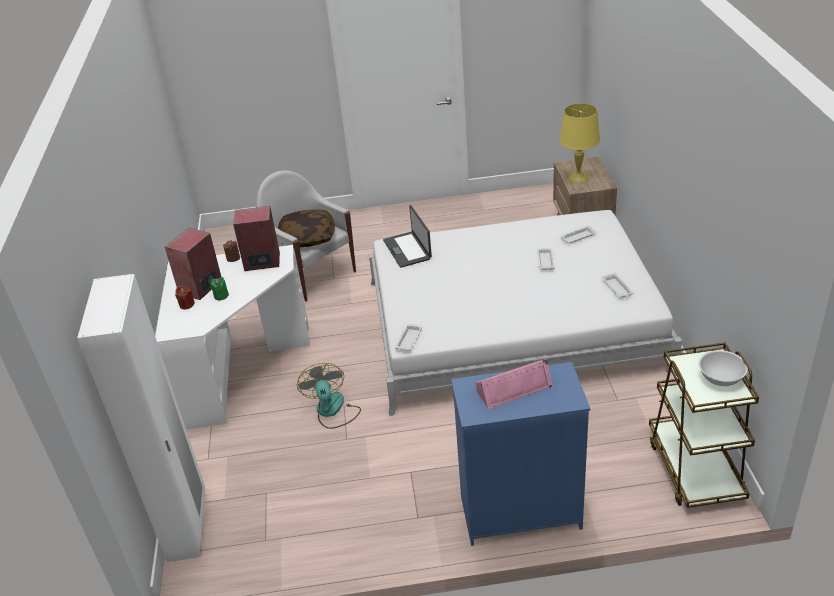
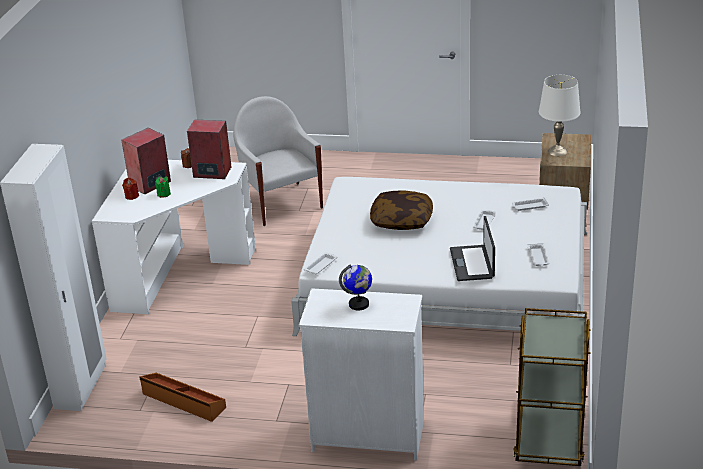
camera: 15 degrees right, 5 degrees down
(307, 237) = (277, 164): pillow -> pillow (402, 220)
(308, 518) = (183, 401): none -> brown storage box
(332, 411) = (244, 322): fan -> none
(408, 249) = (361, 190): laptop -> laptop (472, 263)
(513, 387) = (359, 304): pink speaker -> globe
(520, 512) = (368, 435): blue dresser -> white dresser
(578, 177) = (557, 151): yellow table lamp -> white table lamp
(721, 378) = (565, 340): white bowl -> none

